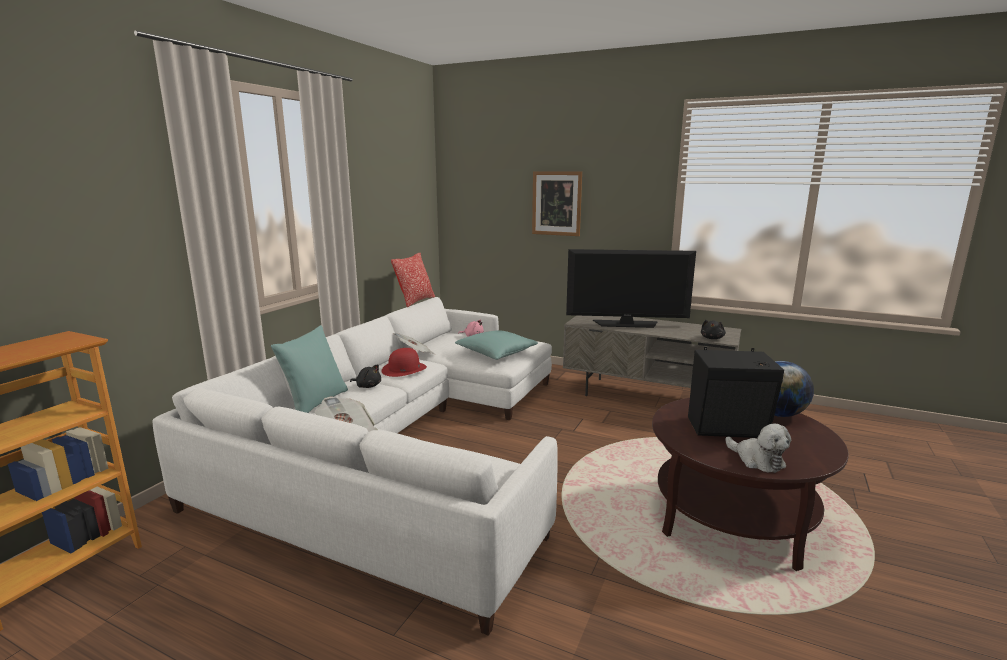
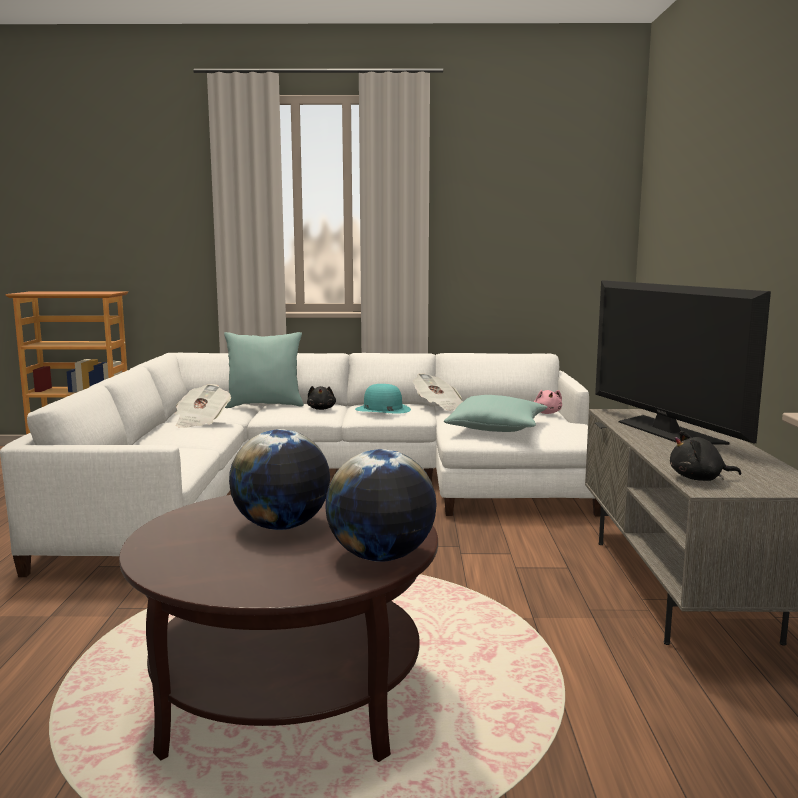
camera: 65 degrees right, 5 degrees down
(404, 369) = (382, 409): red hat -> turquoise hat
(415, 301) = (513, 352): pillow -> none
(556, 203) = (713, 214): picture -> none
(729, 429) = (281, 526): black speaker -> globe
(757, 460) = (175, 544): plush toy -> none

